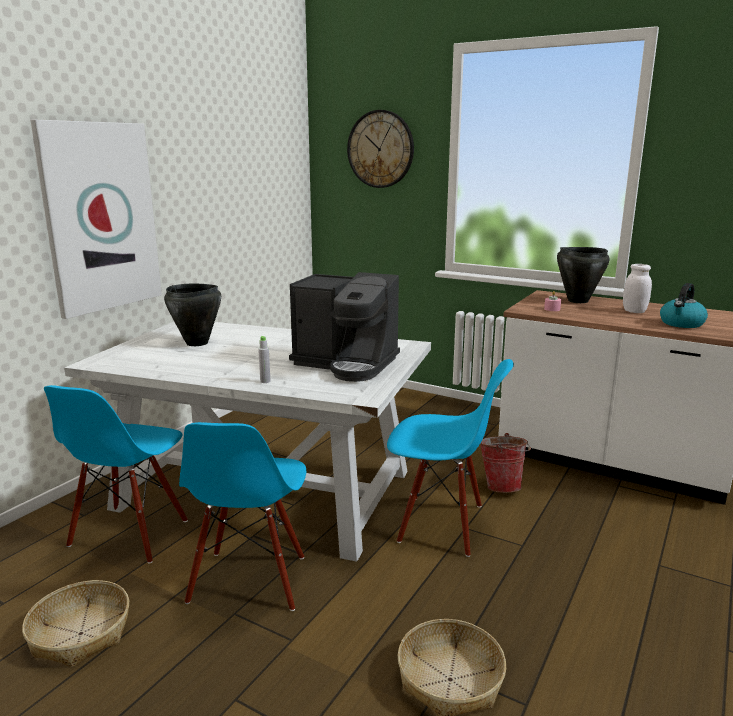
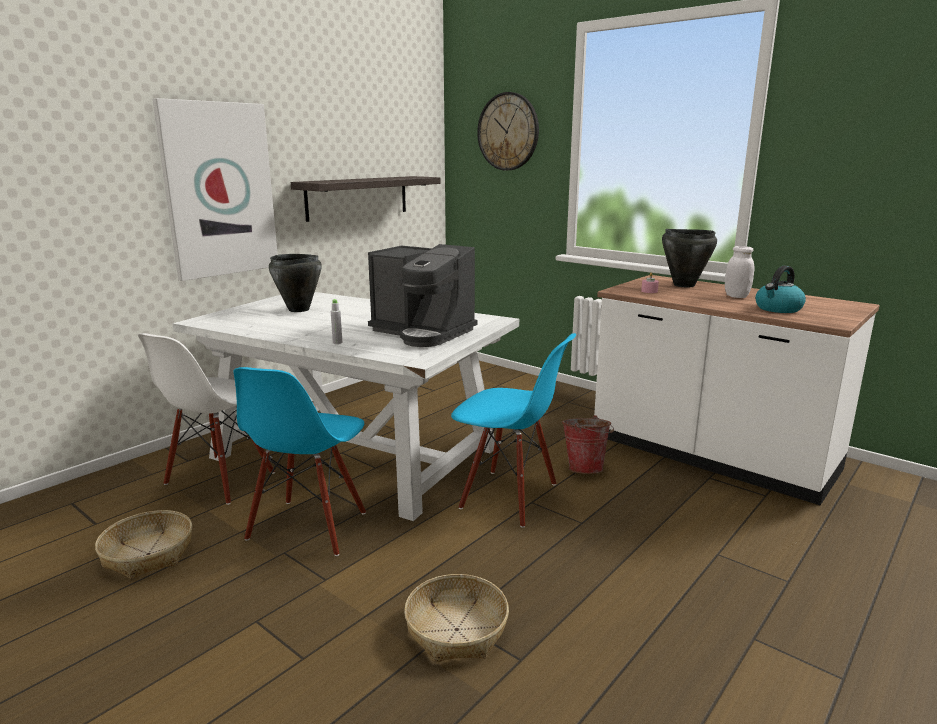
camera: 10 degrees right, 0 degrees up
(130, 534) = (220, 479): blue chair -> white chair
(233, 218) = (357, 197): none -> shelf

